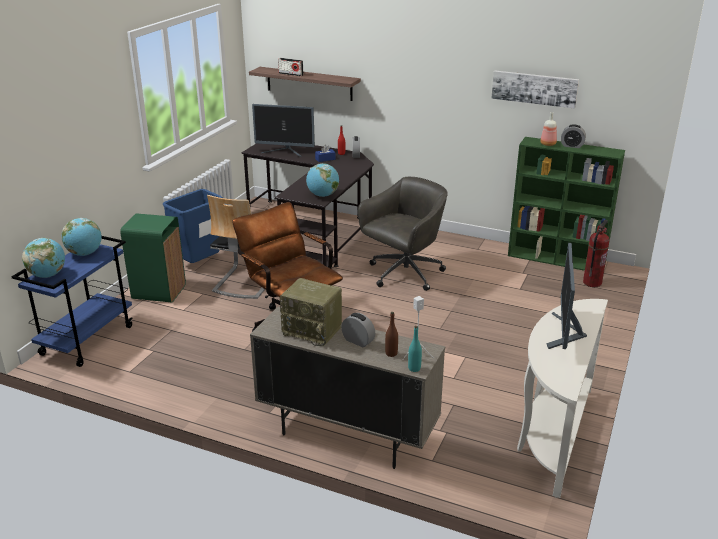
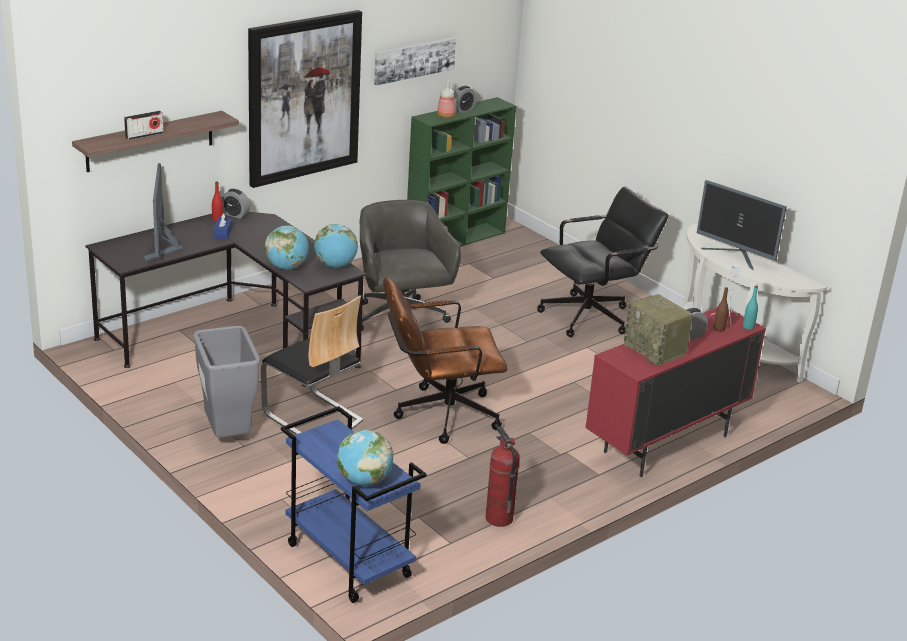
camera: 65 degrees left, 0 degrees up
(85, 254) = (325, 446): globe -> globe (286, 267)
(159, 292) = (272, 482): green trash can -> none
(200, 264) = (227, 435): blue trash can -> grey trash can
(285, 152) = (163, 248): monitor -> monitor turned 135 degrees clockwise
(313, 331) = (655, 350): radio -> radio turned 90 degrees clockwise
(346, 436) = (665, 444): beige cabinet -> red cabinet
(427, 89) = (303, 97): none -> picture
(523, 346) = (593, 315): none -> black office chair
(592, 283) = (516, 243): fire extinguisher -> fire extinguisher (499, 518)

